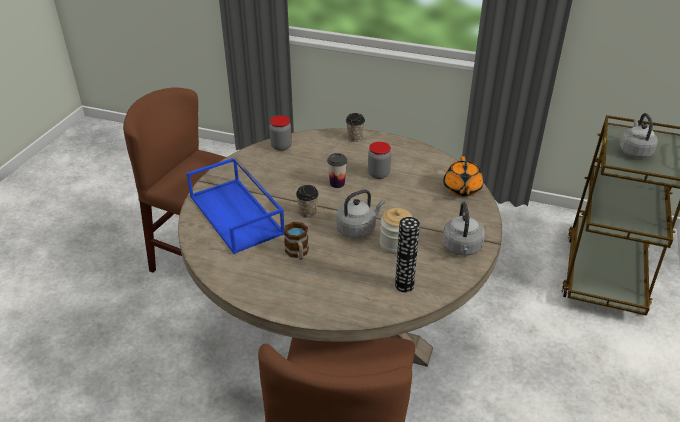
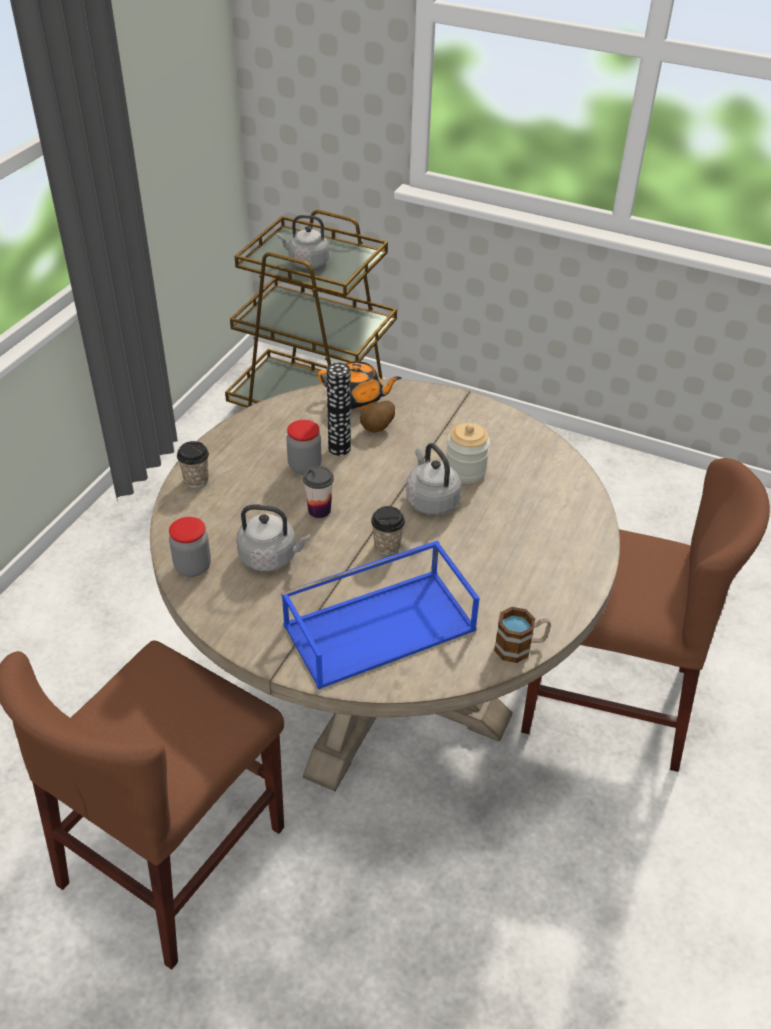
camera: 85 degrees left, 5 degrees up
(298, 253) = (478, 561): mug -> mug (520, 647)
(404, 285) = (542, 473): vase -> vase (339, 448)
(430, 201) = (378, 429): none -> potato
(462, 248) = (477, 419): grey kettle -> grey kettle (271, 557)

